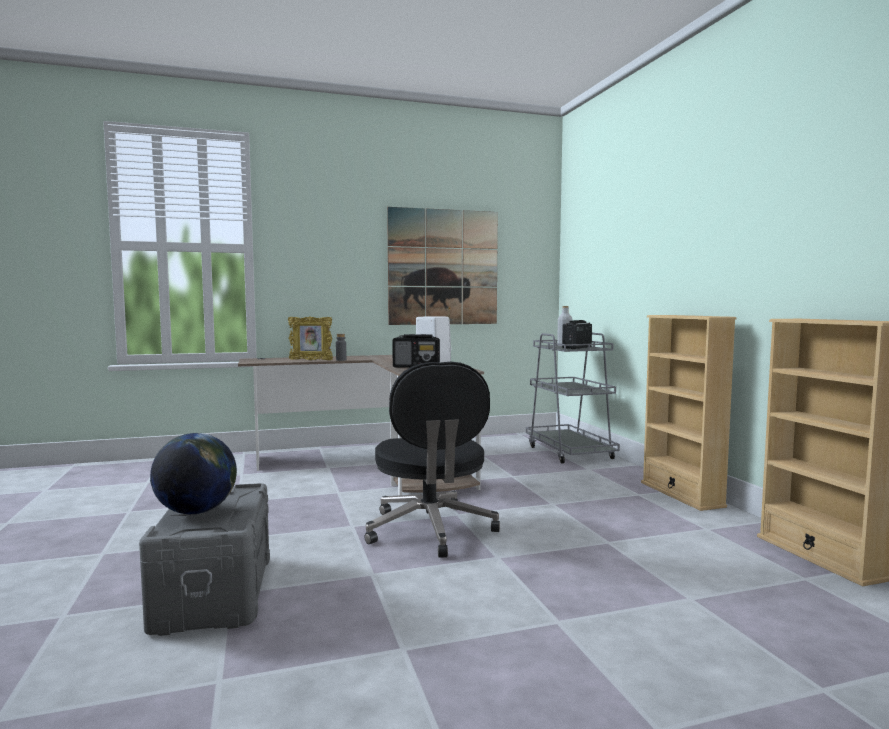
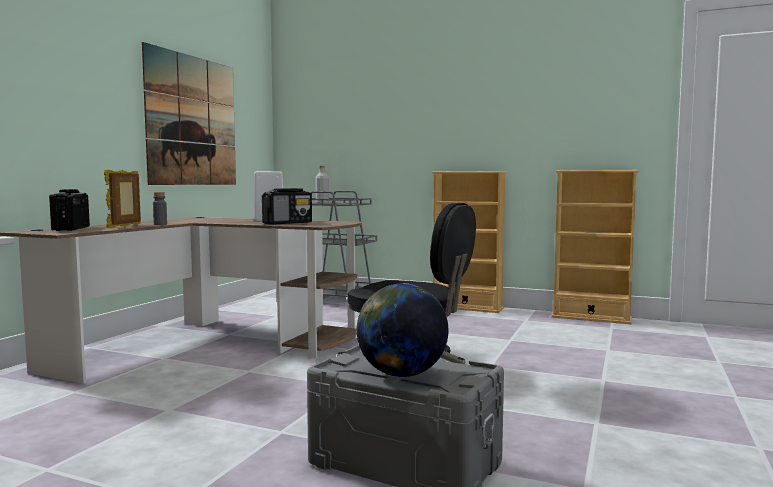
camera: 50 degrees left, 0 degrees up
(311, 360) = (125, 227): picture frame -> picture frame turned 135 degrees clockwise
(576, 348) = (341, 203): radio -> radio (71, 229)

